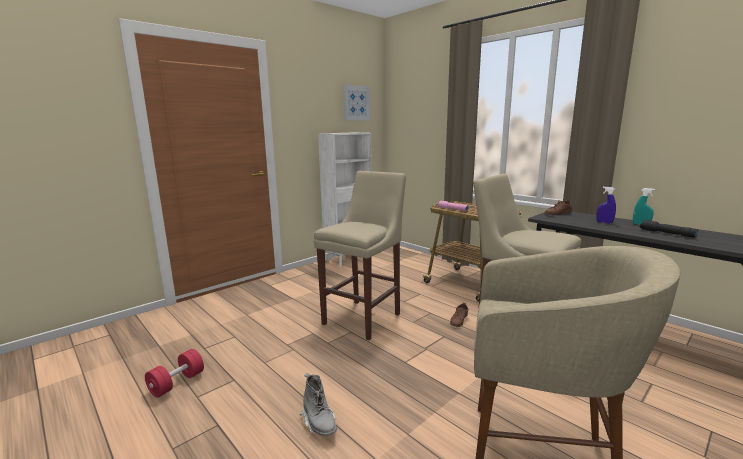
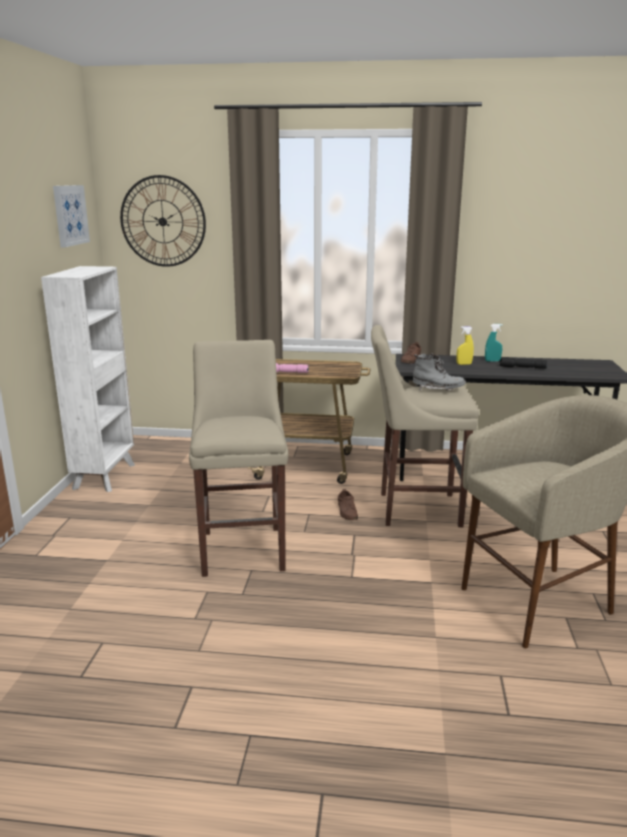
camera: 40 degrees left, 5 degrees up
(177, 383) = (118, 731): red dumbbell -> none
(319, 423) = (351, 672): grey boot -> grey boot (437, 390)
(414, 108) = (163, 221): none -> wall clock
(604, 222) = (464, 364): blue spray bottle -> yellow spray bottle

